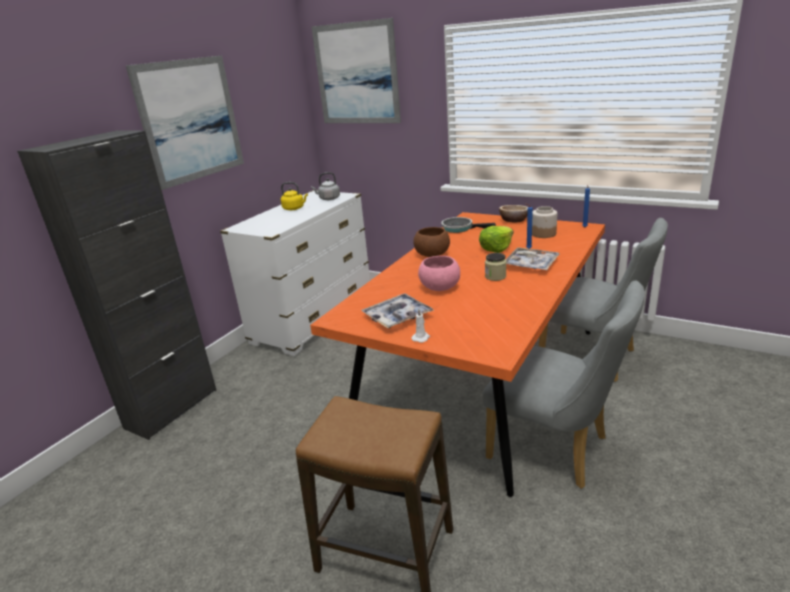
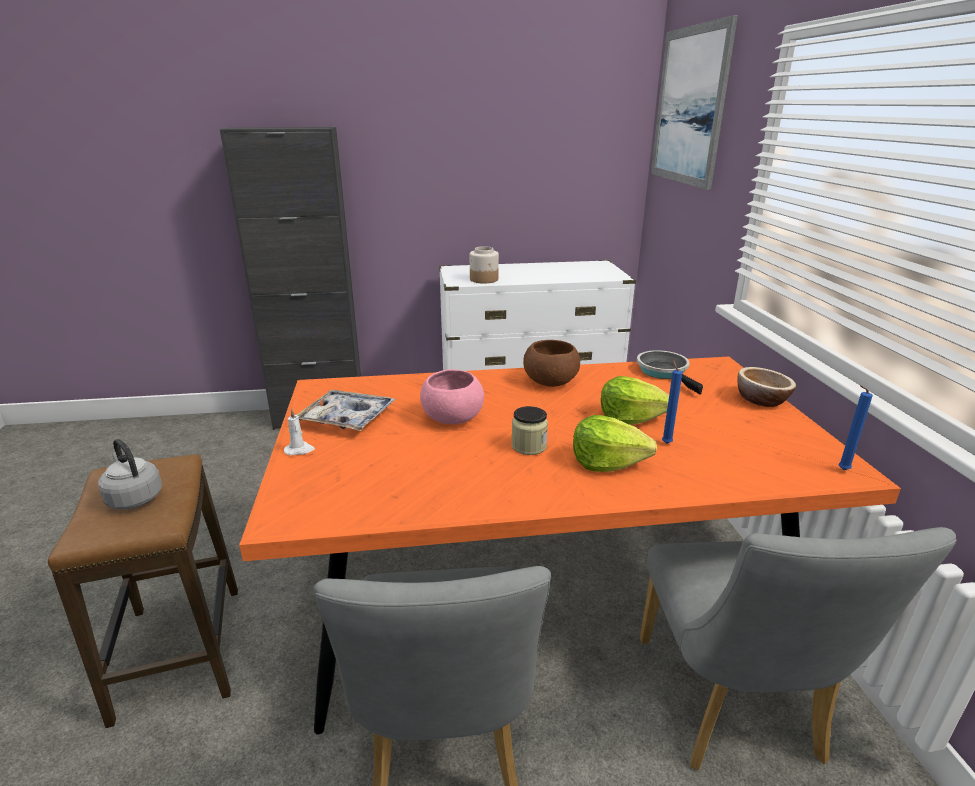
camera: 50 degrees right, 0 degrees up
(190, 120) = (437, 133): picture -> none
(294, 208) = (538, 270): yellow kettle -> none
(328, 199) = (591, 273): grey kettle -> grey kettle (134, 497)
(531, 264) = (607, 462): tray -> lettuce
(544, 234) = (748, 439): jar -> jar (484, 279)

